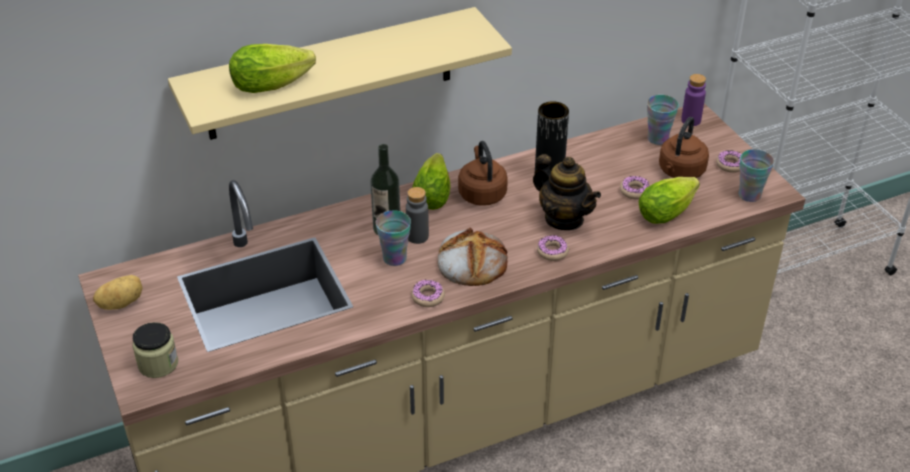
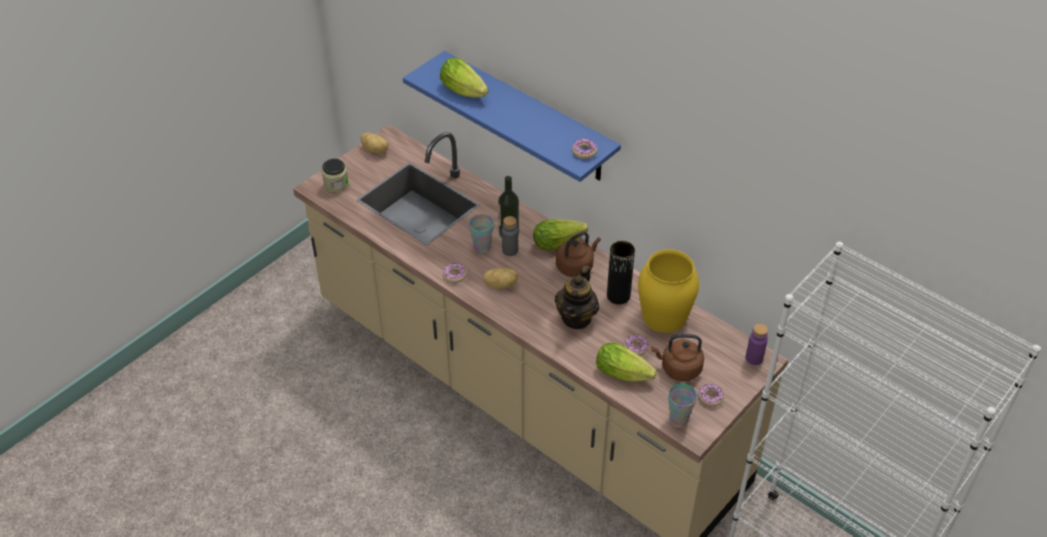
camera: 65 degrees right, 5 degrees up
(330, 74) = (528, 117): beige shelf -> blue shelf
(471, 262) = (501, 284): bread -> potato
(552, 252) = (537, 322): donut -> donut (584, 152)
(598, 156) = (664, 316): none -> yellow vase
(658, 139) = (713, 344): cup -> none

